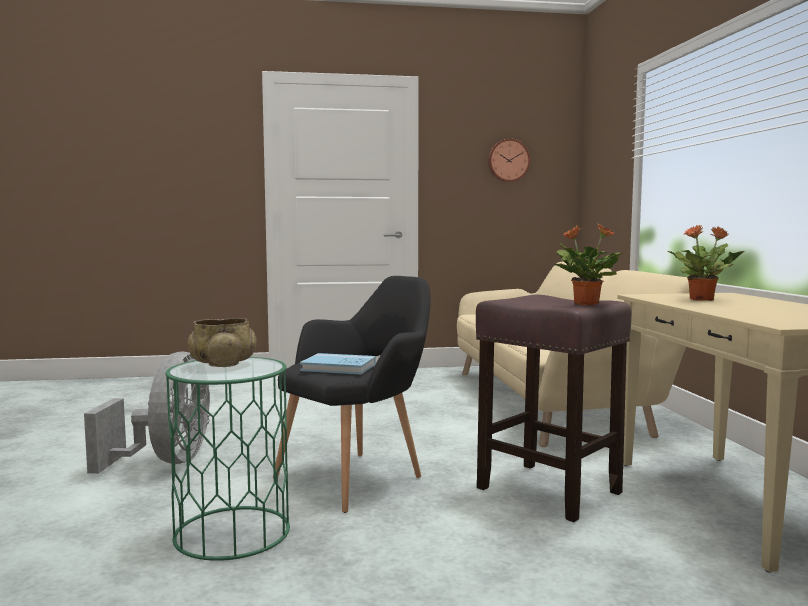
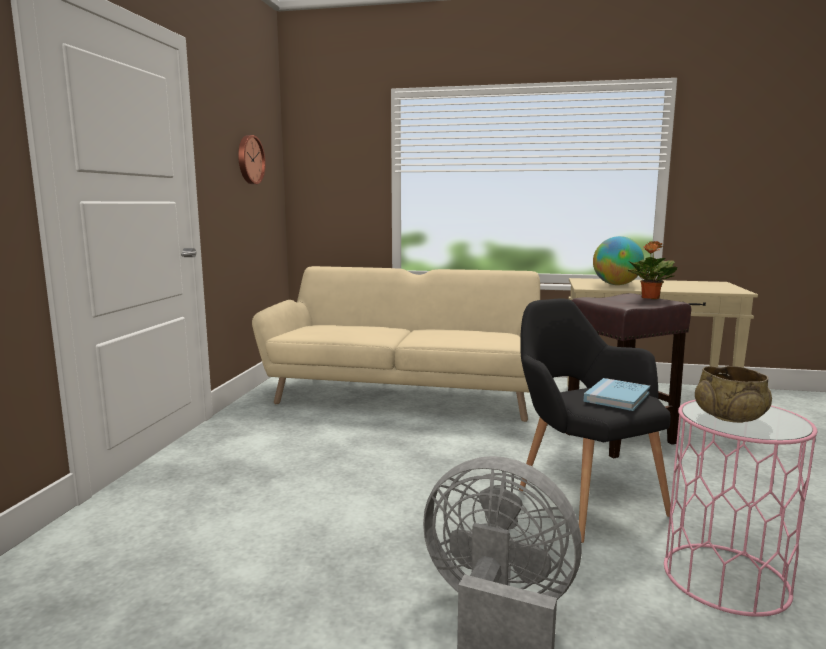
camera: 70 degrees left, 5 degrees up
(232, 533) = (726, 578): green side table -> pink side table
(702, 299) = (616, 285): potted plant -> globe

